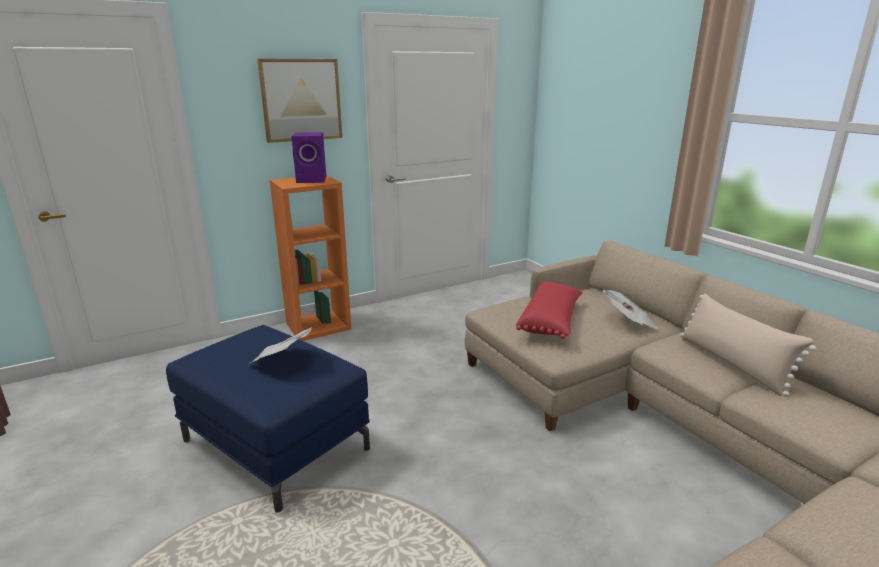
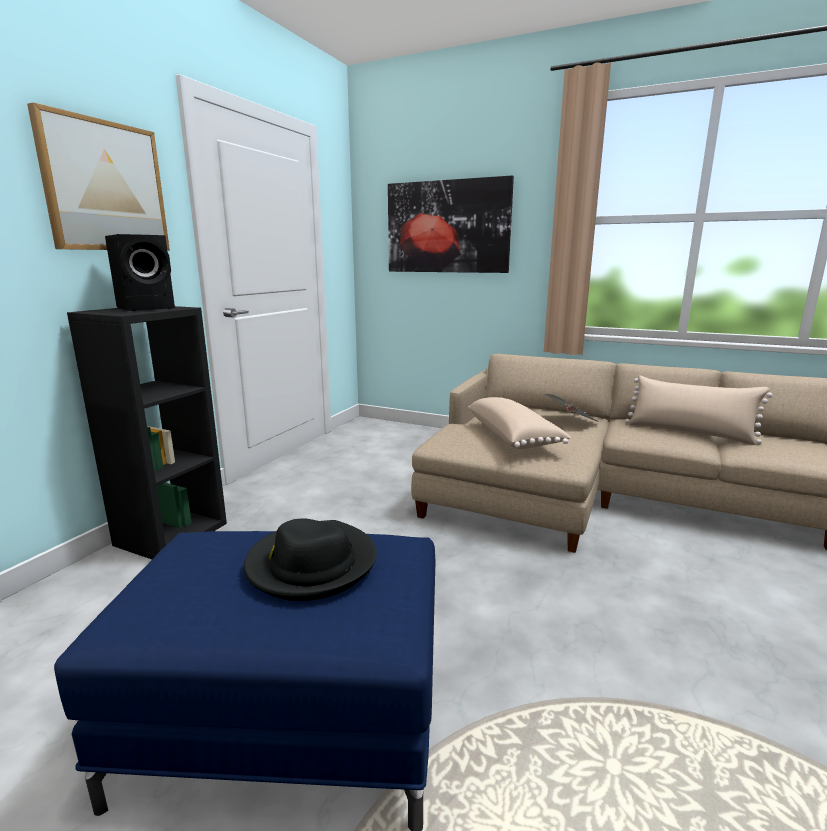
camera: 35 degrees left, 5 degrees down
(283, 360) = (311, 564): newspaper -> black hat
(313, 180) = (148, 308): purple speaker -> black speaker
(319, 326) = (172, 533): orange bookcase -> black bookcase
(551, 321) = (513, 437): red pillow -> beige pillow
(605, 109) = (447, 227): none -> picture

